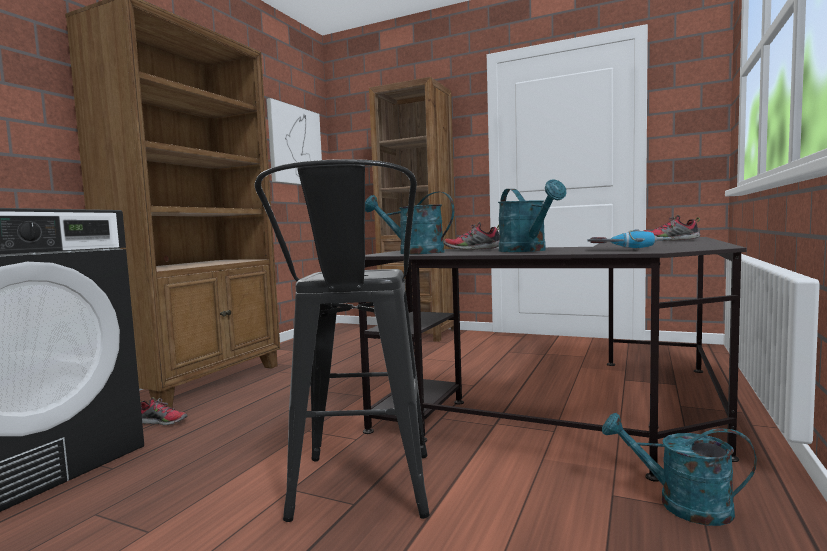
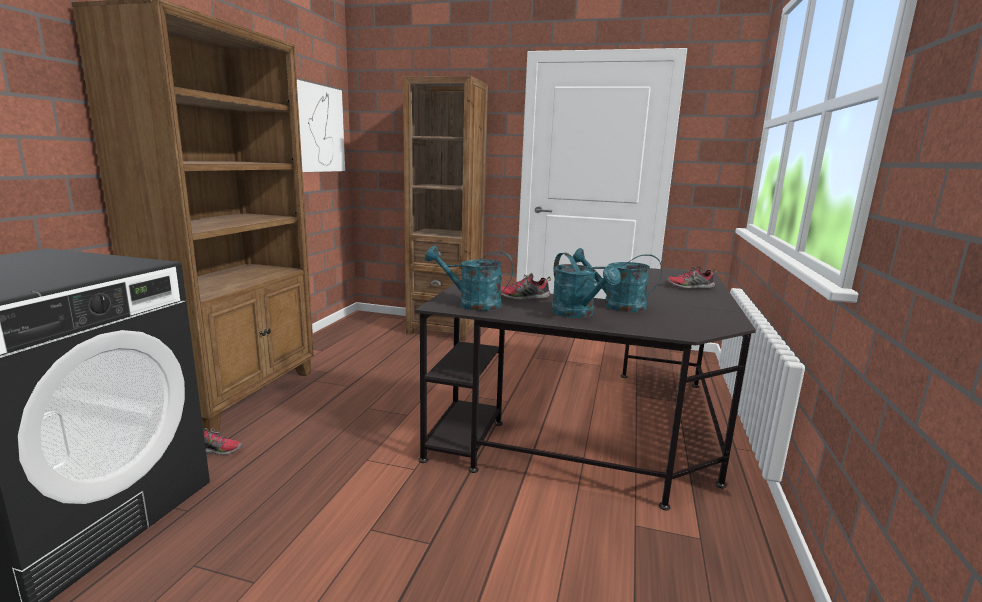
camera: 10 degrees left, 10 degrees up
(360, 495) = (433, 534): black stool -> none
(628, 249) = (663, 321): power drill -> none
(681, 504) = (685, 533): turquoise watering can -> turquoise watering can (616, 305)

